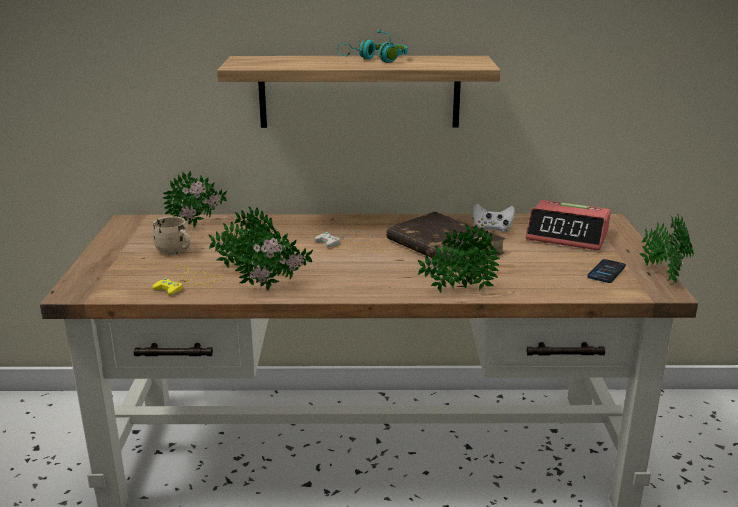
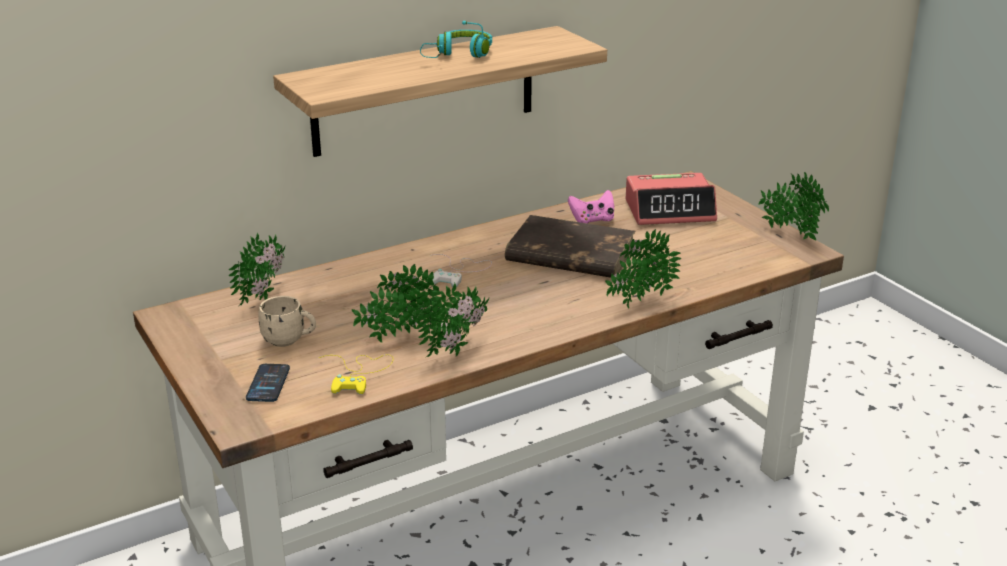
camera: 30 degrees left, 5 degrees up
(492, 229) = (592, 220): white game controller -> pink game controller
(606, 272) = (744, 243): phone -> phone (268, 384)

